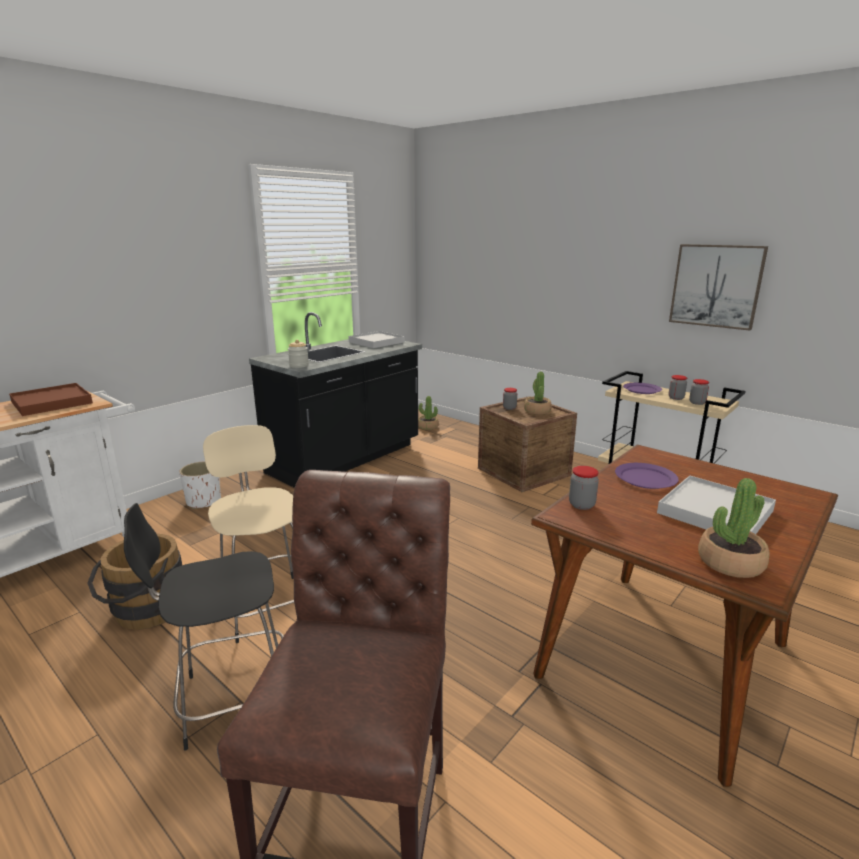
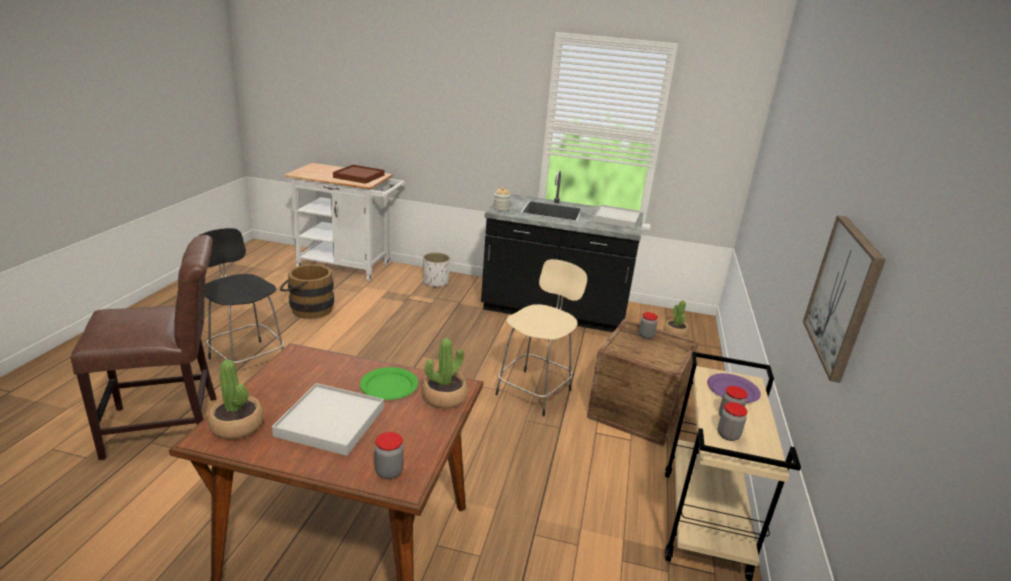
camera: 60 degrees right, 5 degrees up
(266, 605) = (332, 342): beige stool -> beige stool (535, 391)
(537, 411) = (657, 352): potted plant -> potted plant (444, 397)
(581, 505) = (317, 359): jar -> jar (389, 471)
(645, 478) = (388, 386): purple plate -> green plate

